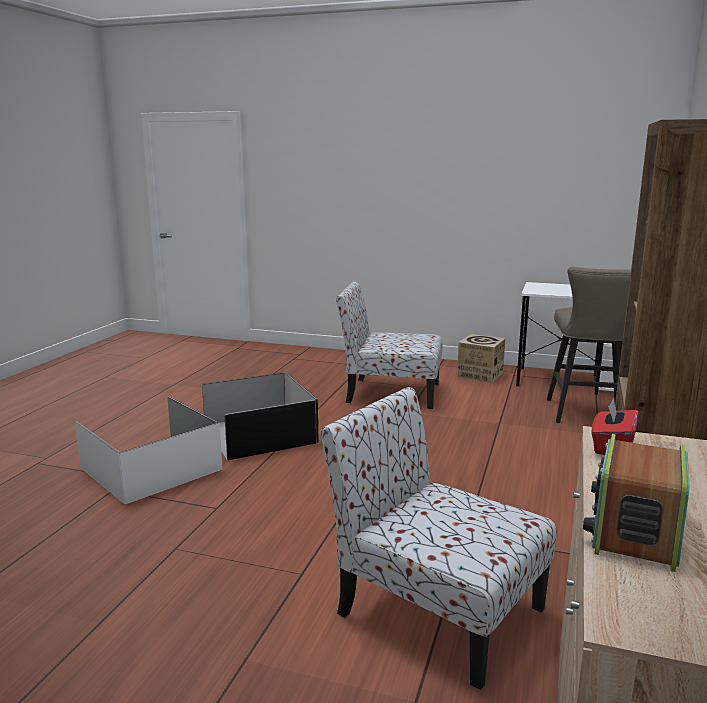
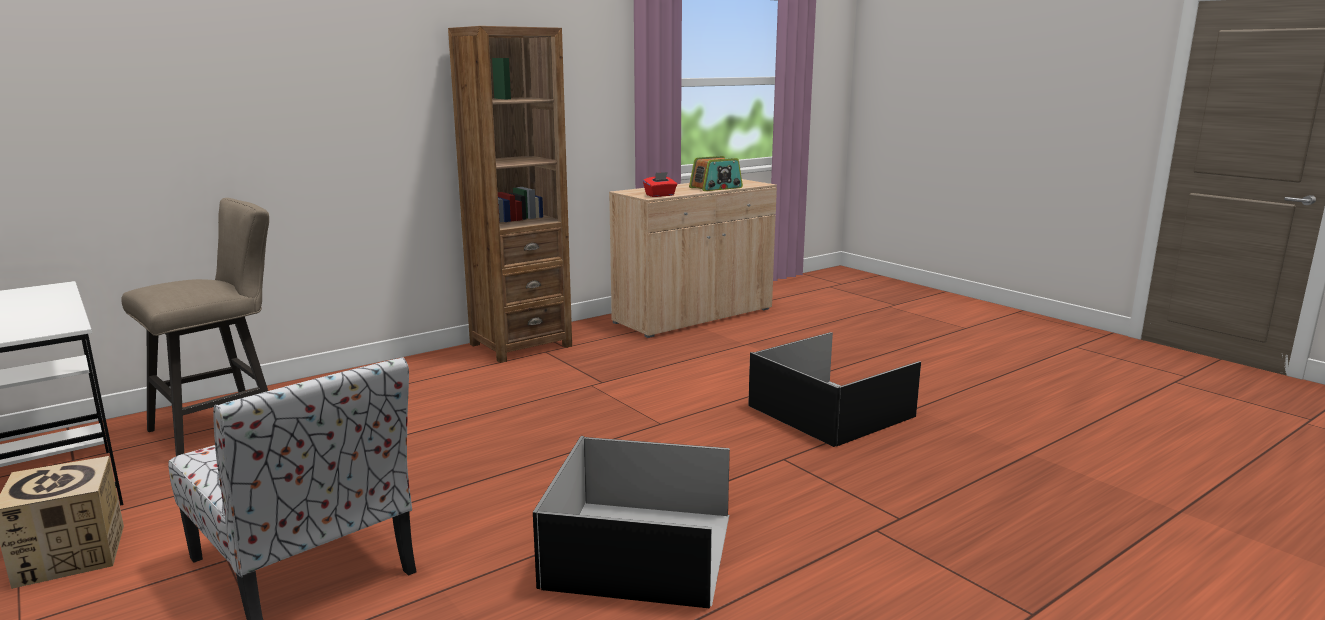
camera: 145 degrees left, 0 degrees up
(152, 468) = (838, 536): white storage box -> none
(197, 579) = (832, 412): none -> black storage box
(435, 609) = (687, 362): chair -> none

